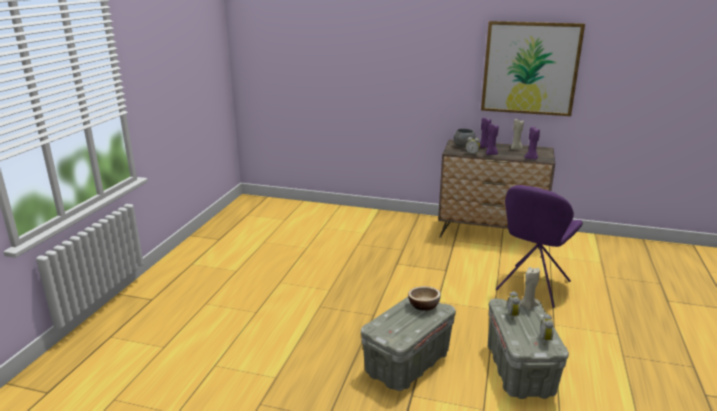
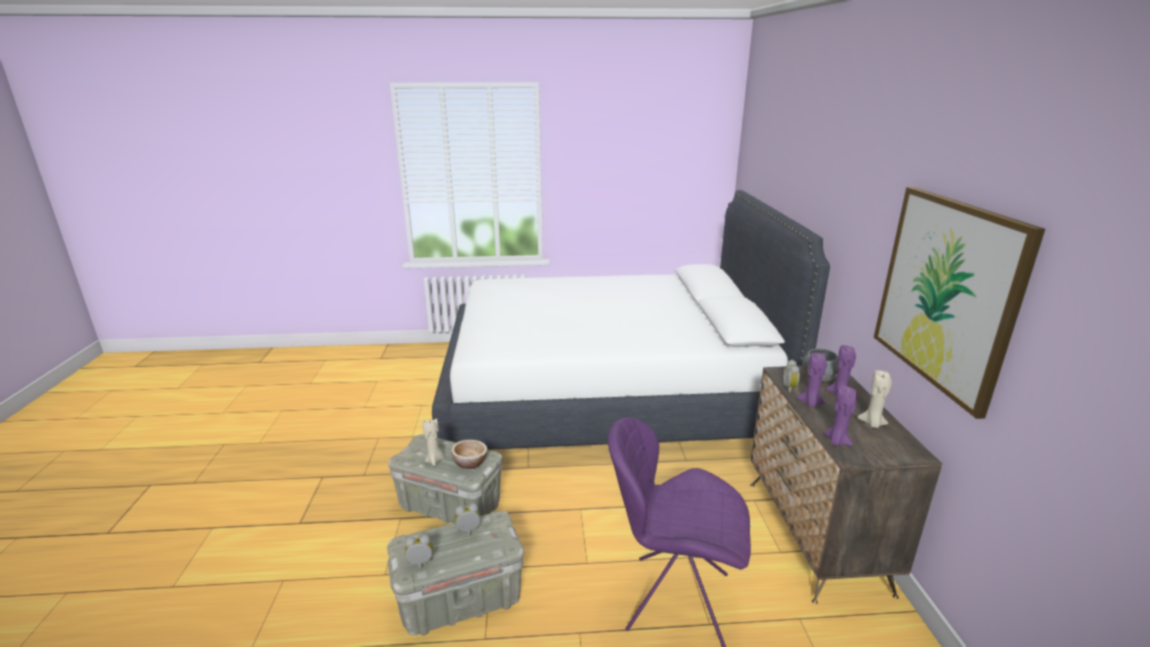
camera: 70 degrees right, 0 degrees up
(295, 259) = (607, 396): none -> white bed
(527, 306) = (496, 543): beige candle -> beige candle (435, 460)

